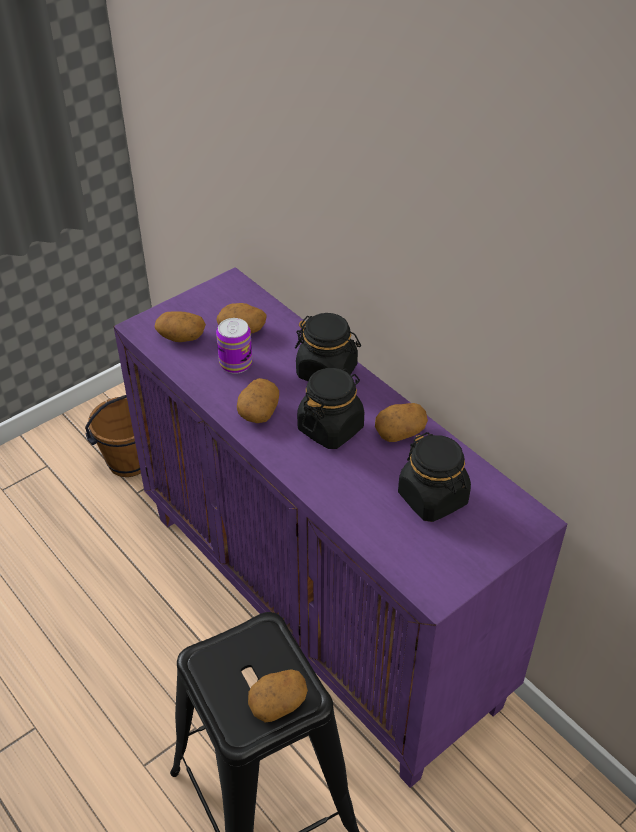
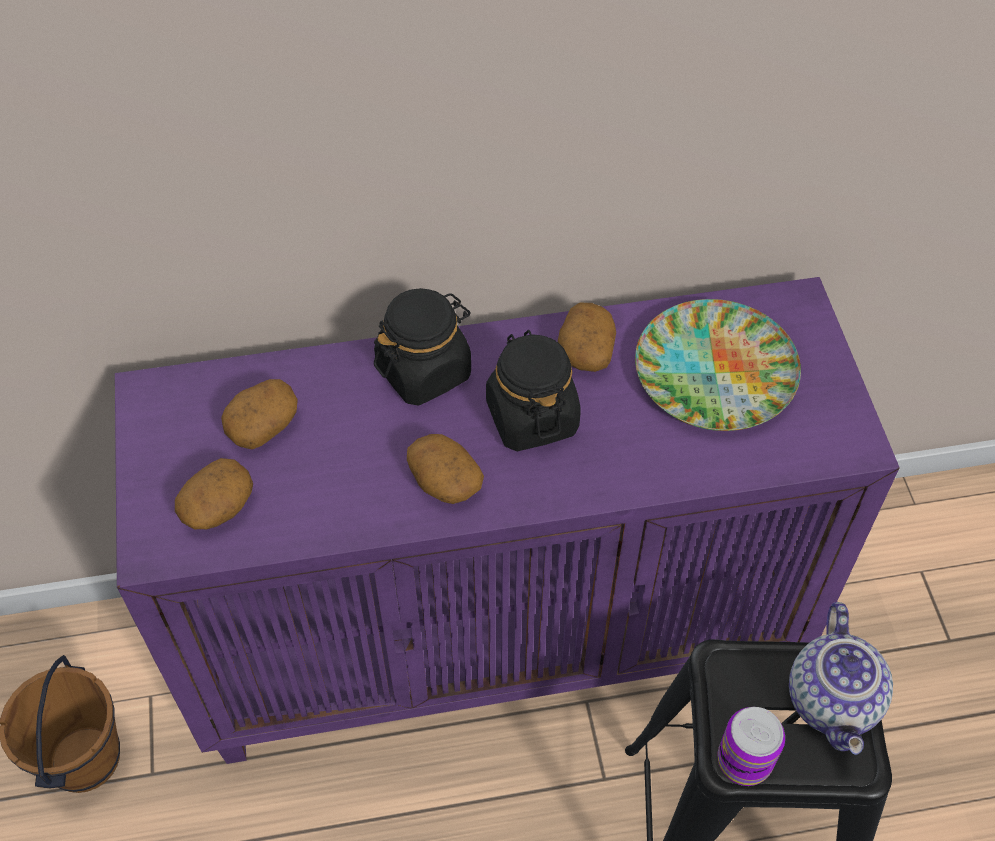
camera: 60 degrees left, 10 degrees up
(235, 363) = (329, 465): can -> can (744, 761)
(278, 702) = (834, 702): potato -> teapot
(433, 498) = (714, 374): black jar -> plate

